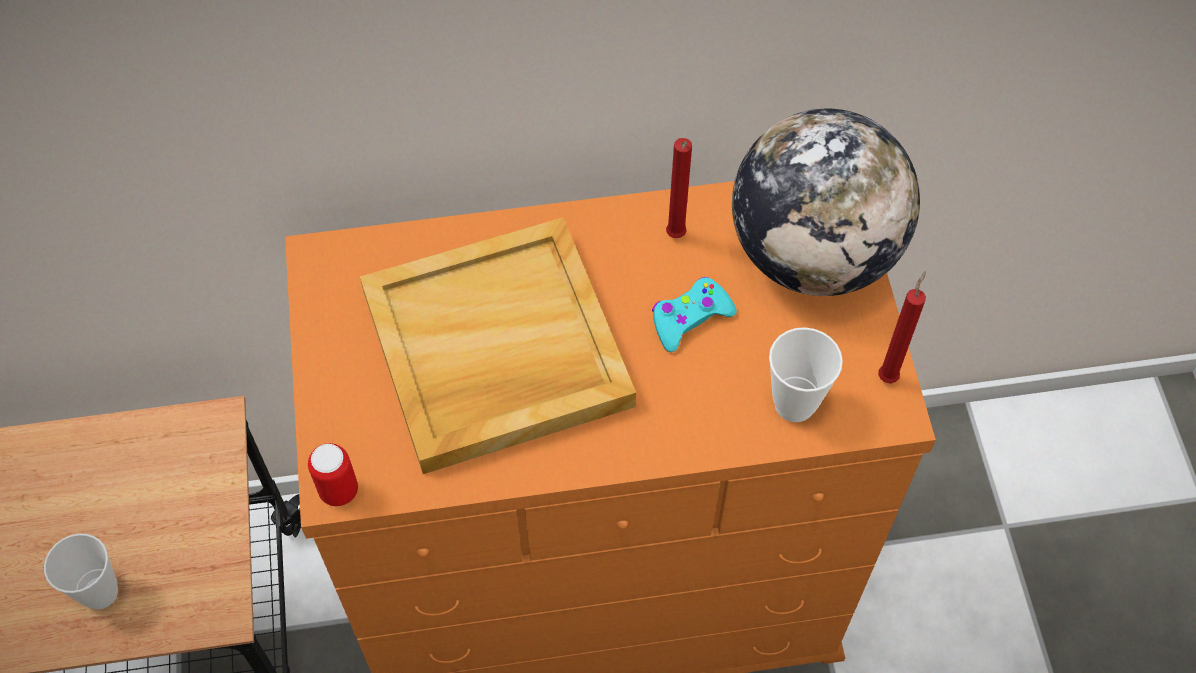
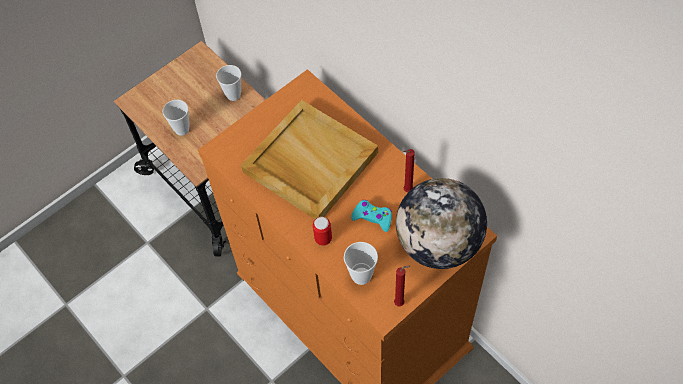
camera: 60 degrees right, 0 degrees up
(108, 453) = (233, 95): none -> cup
(339, 490) = (218, 151): can -> can (323, 238)

